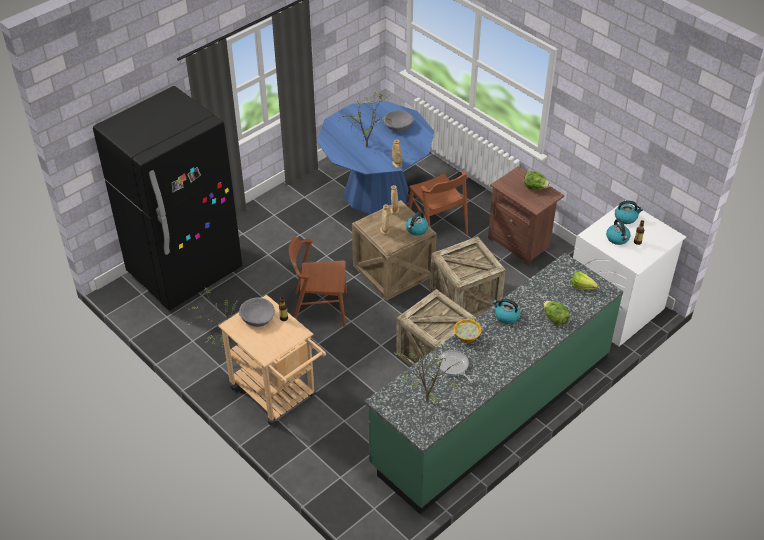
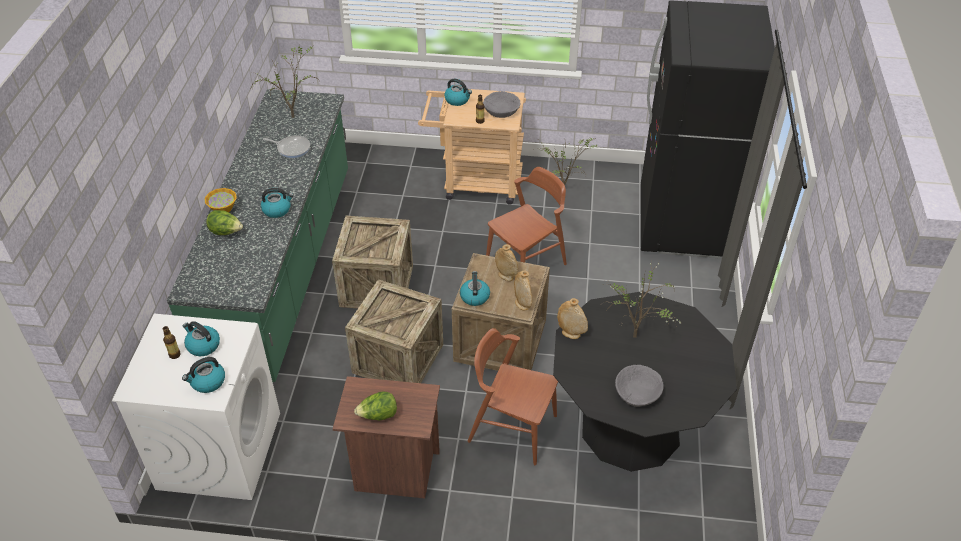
camera: 140 degrees right, 0 degrees up
(276, 348) = (457, 100): none -> kettle
(376, 192) = (630, 428): blue dining table -> black dining table
(467, 337) = (300, 174): bowl -> bowl (223, 209)
(584, 288) = (214, 279): lettuce -> none

